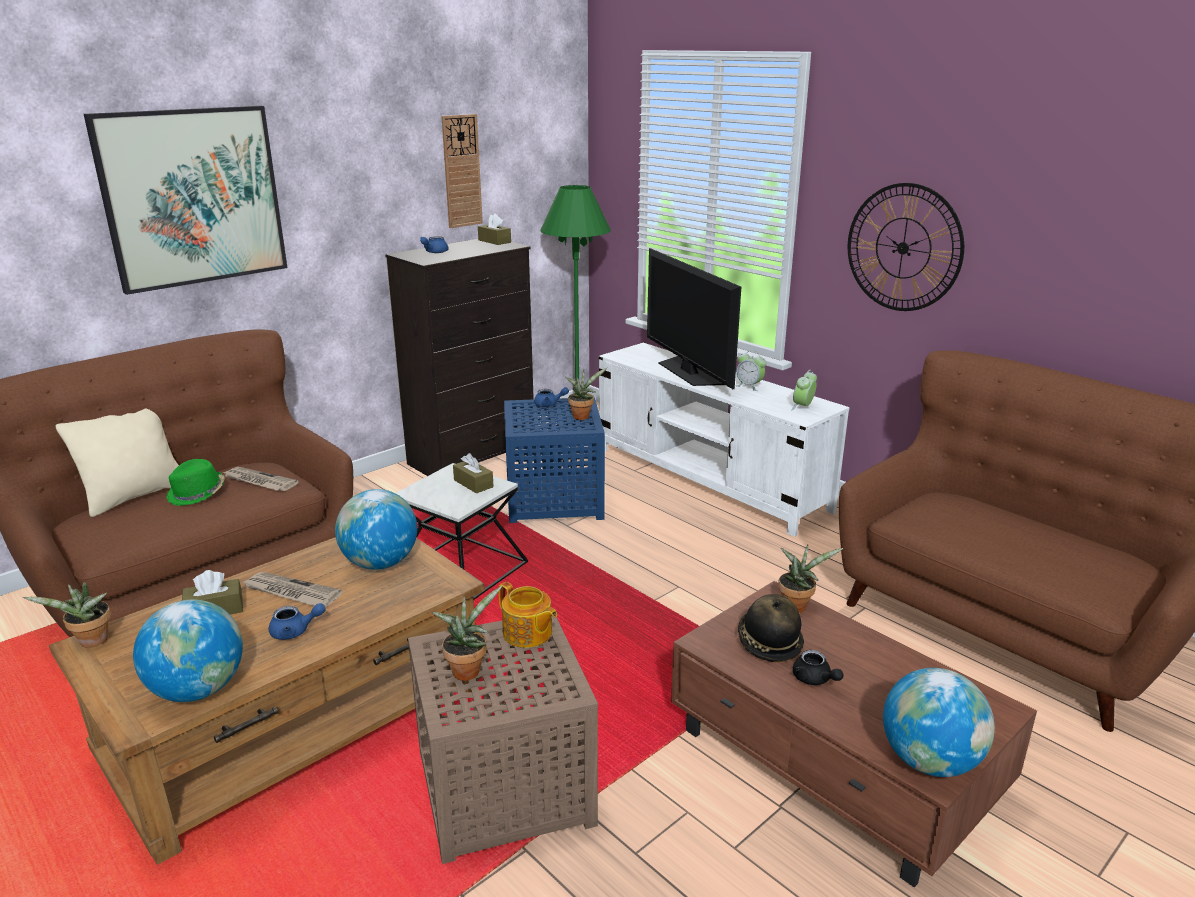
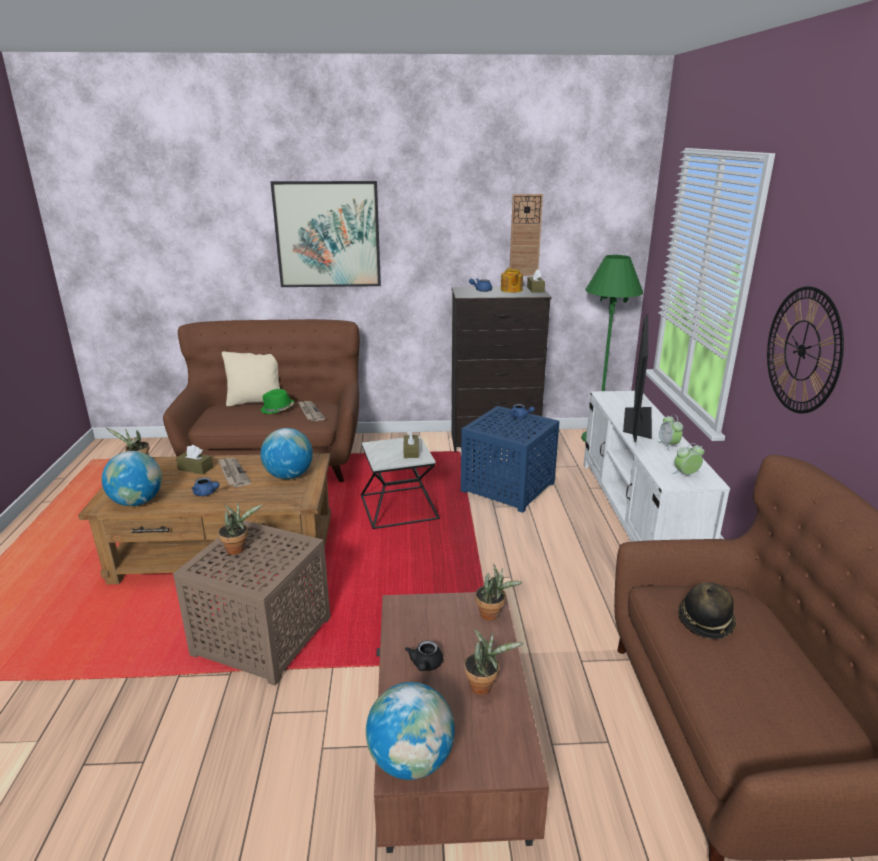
camera: 40 degrees right, 0 degrees up
(527, 633) = (291, 545): teapot -> teapot (511, 290)
(582, 416) = (529, 430): potted plant -> potted plant (484, 685)
(768, 642) = (435, 627): hat -> hat (705, 621)

